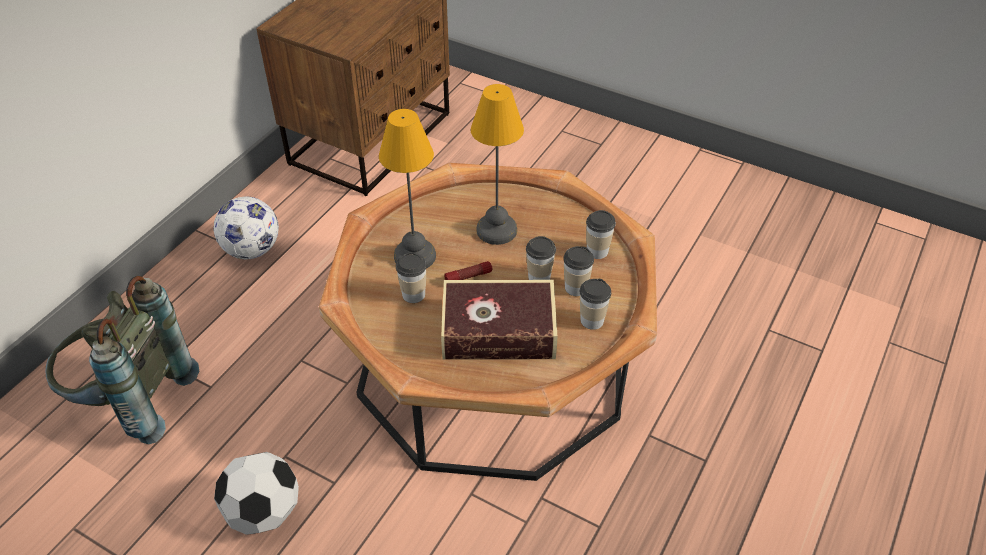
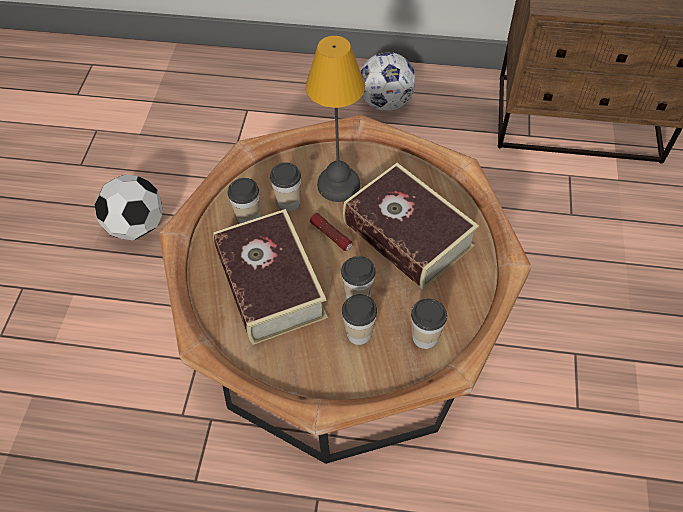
camera: 70 degrees right, 10 degrees up
(131, 402) = (205, 107): grey backpack -> none
(495, 230) = (407, 234): table lamp -> book
(592, 320) = (318, 362): cup -> cup (248, 217)

